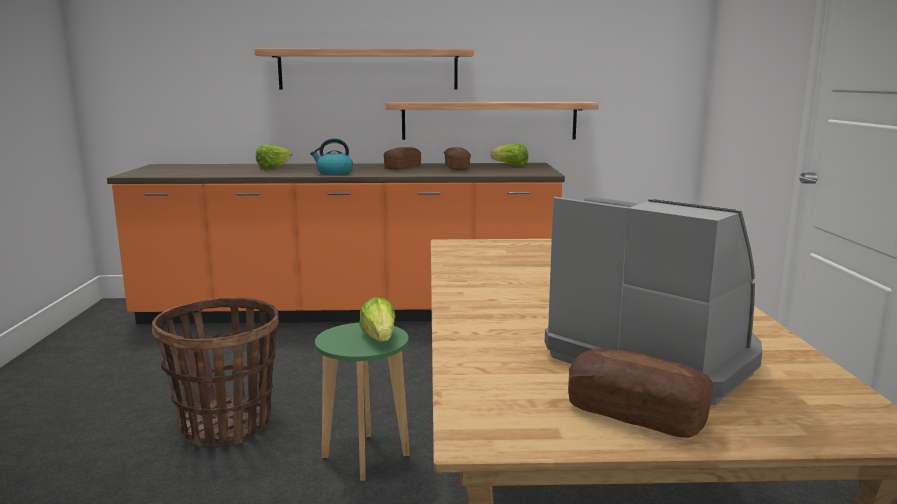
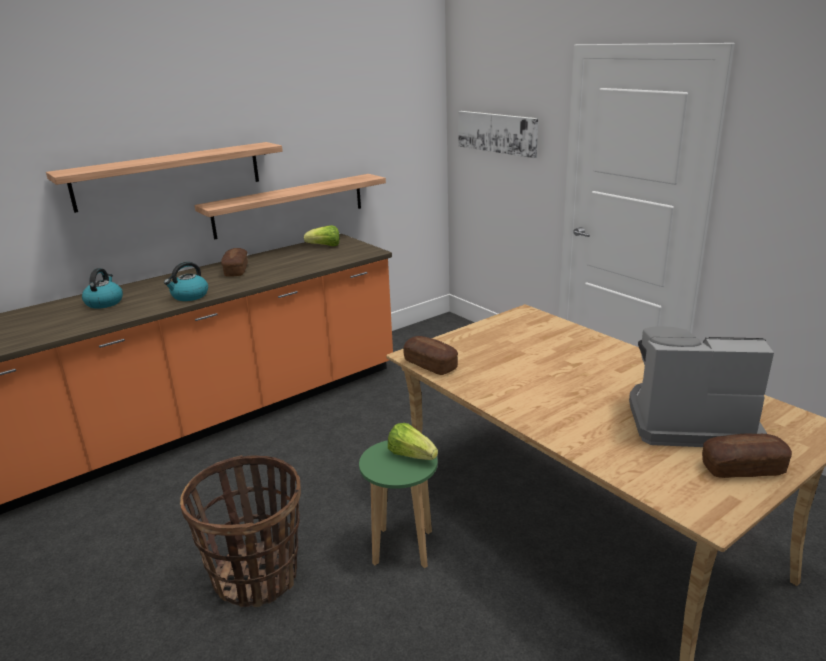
camera: 35 degrees left, 10 degrees up
(273, 168) = (104, 302): lettuce -> kettle
(457, 168) = (285, 259): bread -> bread (430, 365)
(749, 59) = (497, 133): none -> picture

